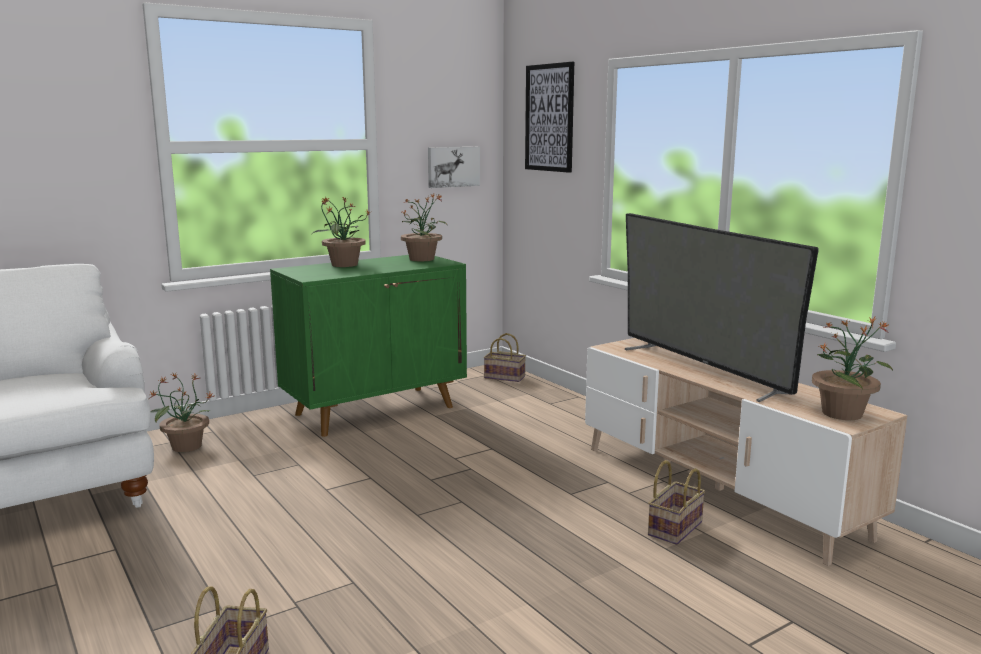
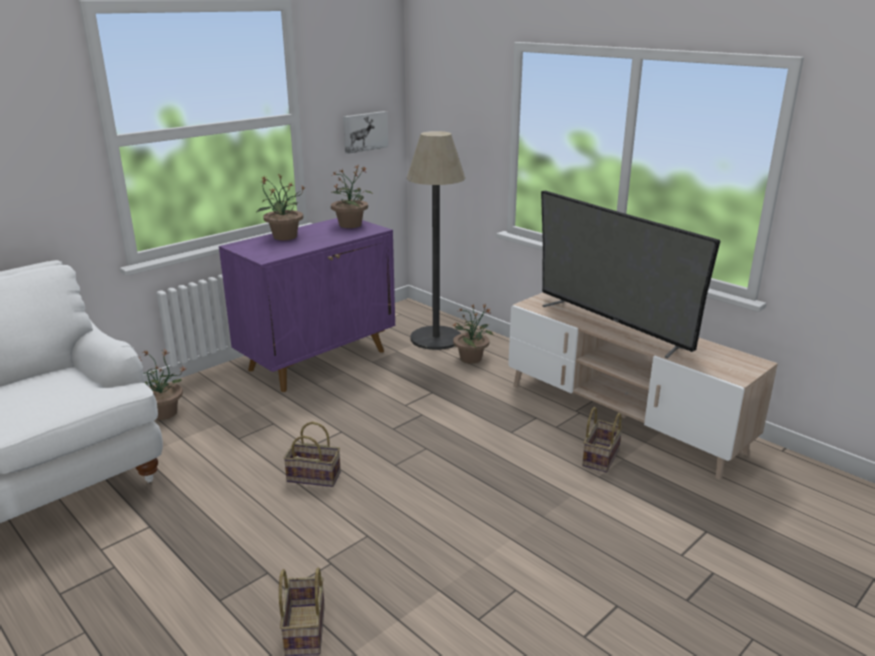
camera: 10 degrees left, 10 degrees up
(376, 410) = (318, 360): green cabinet -> purple cabinet
(505, 377) = (418, 315): basket -> basket (315, 476)
(517, 399) = (436, 338): none -> floor lamp
(549, 118) = (454, 88): picture -> none
(843, 413) = (732, 365): potted plant -> potted plant (471, 358)

